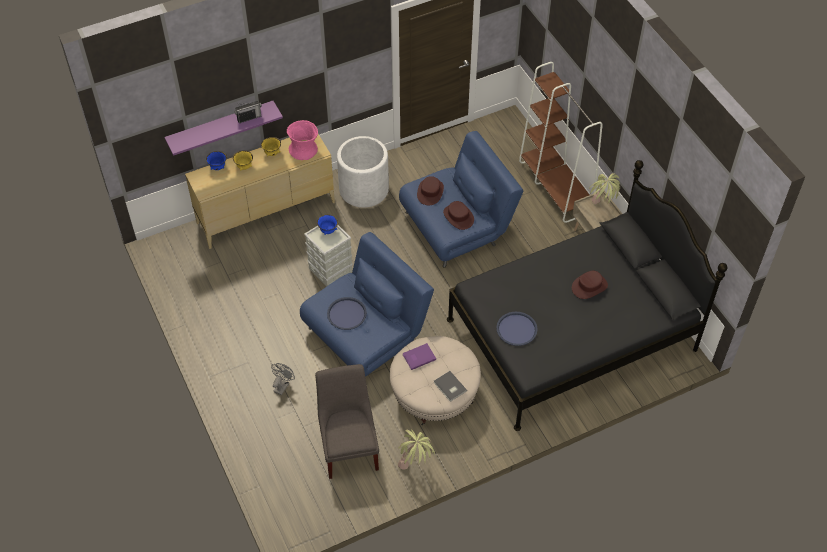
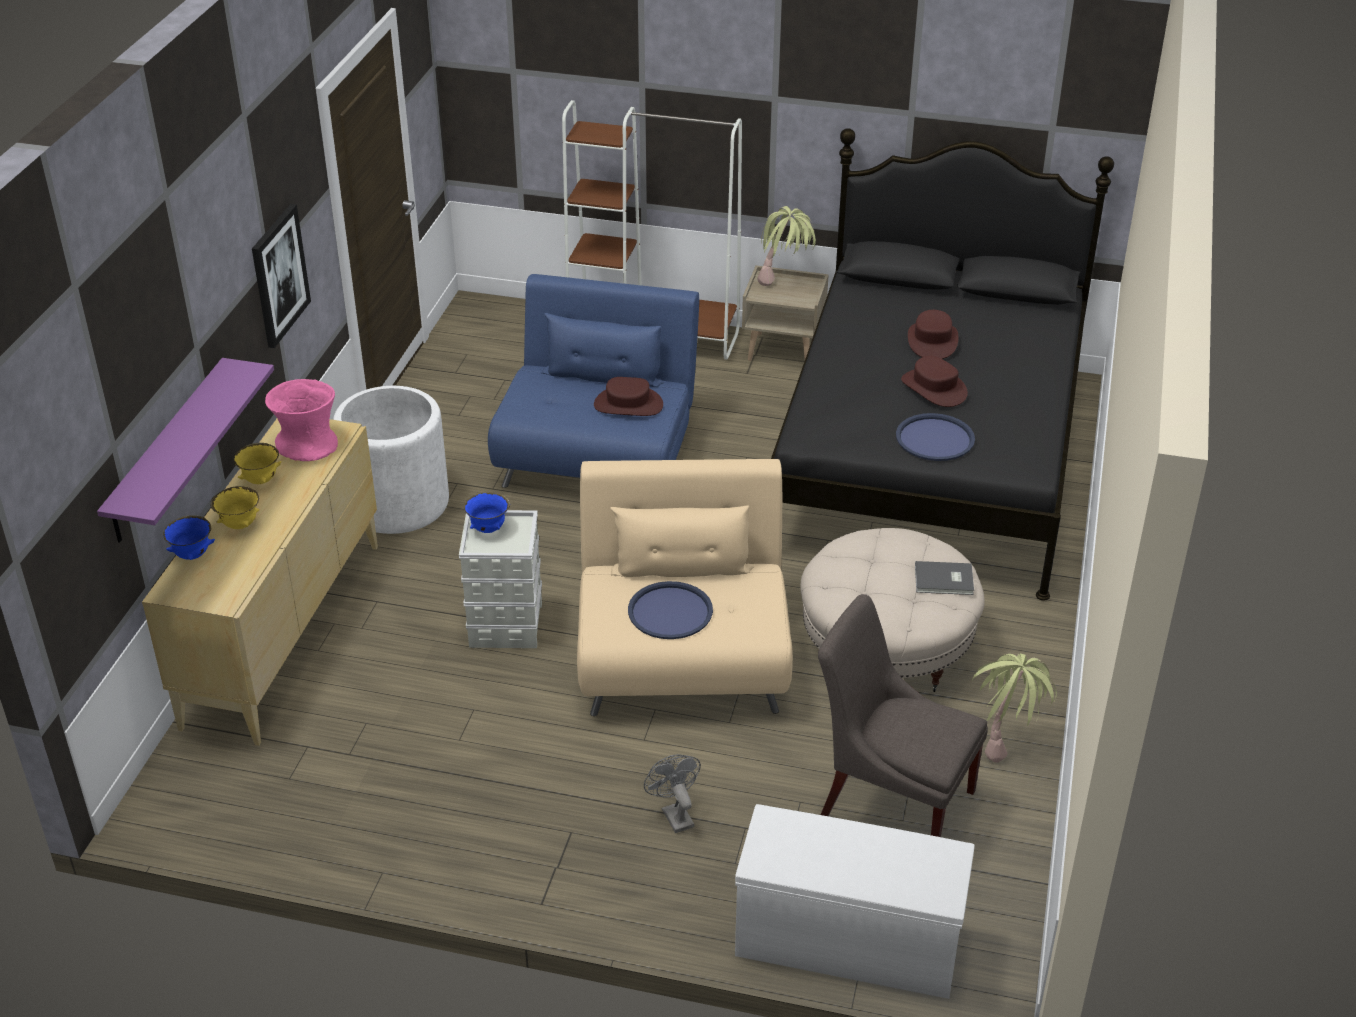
camera: 50 degrees left, 15 degrees down
(249, 118) = (218, 398): radio -> none
(268, 474) = (846, 940): none -> white bench
(331, 76) = (279, 275): none -> picture
(367, 332) = (682, 653): blue armchair -> beige armchair
(418, 357) = (848, 581): purple book -> none
(430, 192) = (544, 405): brown hat -> brown hat (934, 388)

